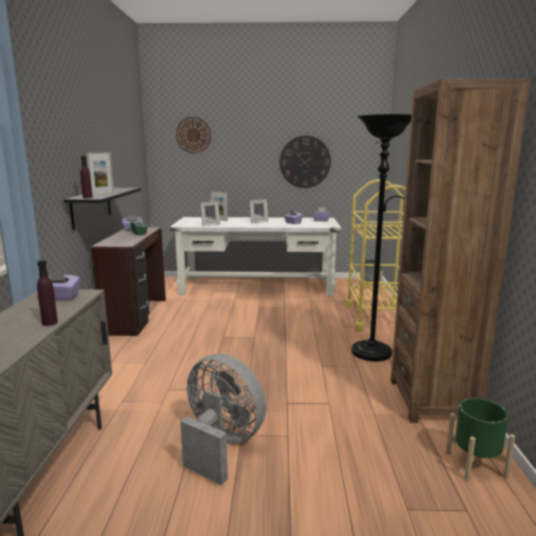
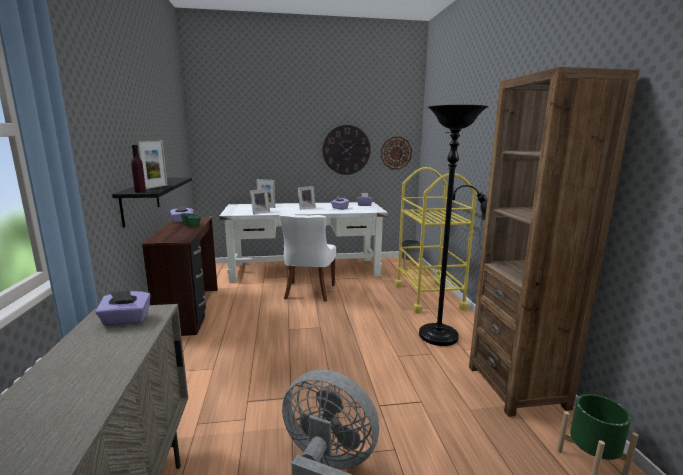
camera: 10 degrees left, 0 degrees up
(49, 323) = (122, 365): purple bottle -> none
(193, 135) = (237, 123): wall clock -> wall clock (396, 153)
(253, 306) = (309, 292): none -> white chair

